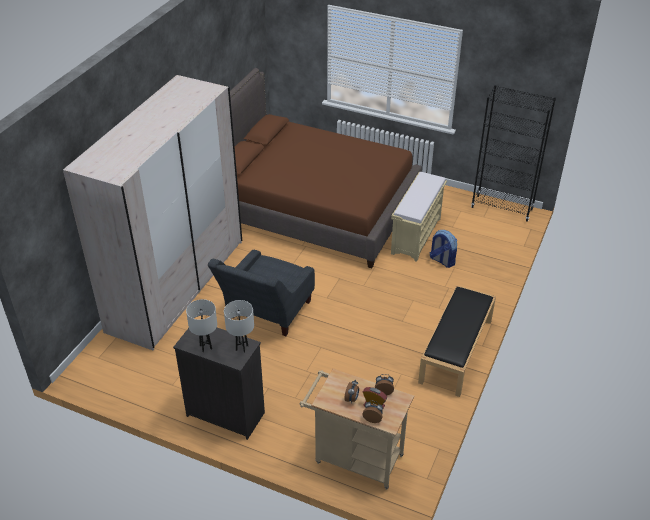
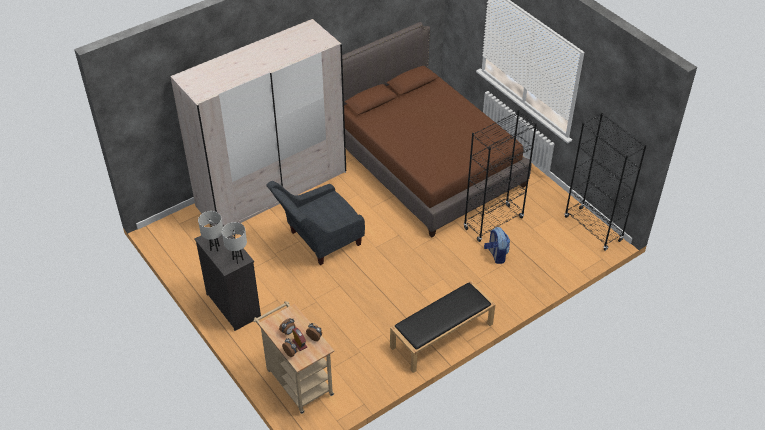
camera: 30 degrees right, 5 degrees up
(416, 235) = (493, 223): beige bench -> black bookcase

